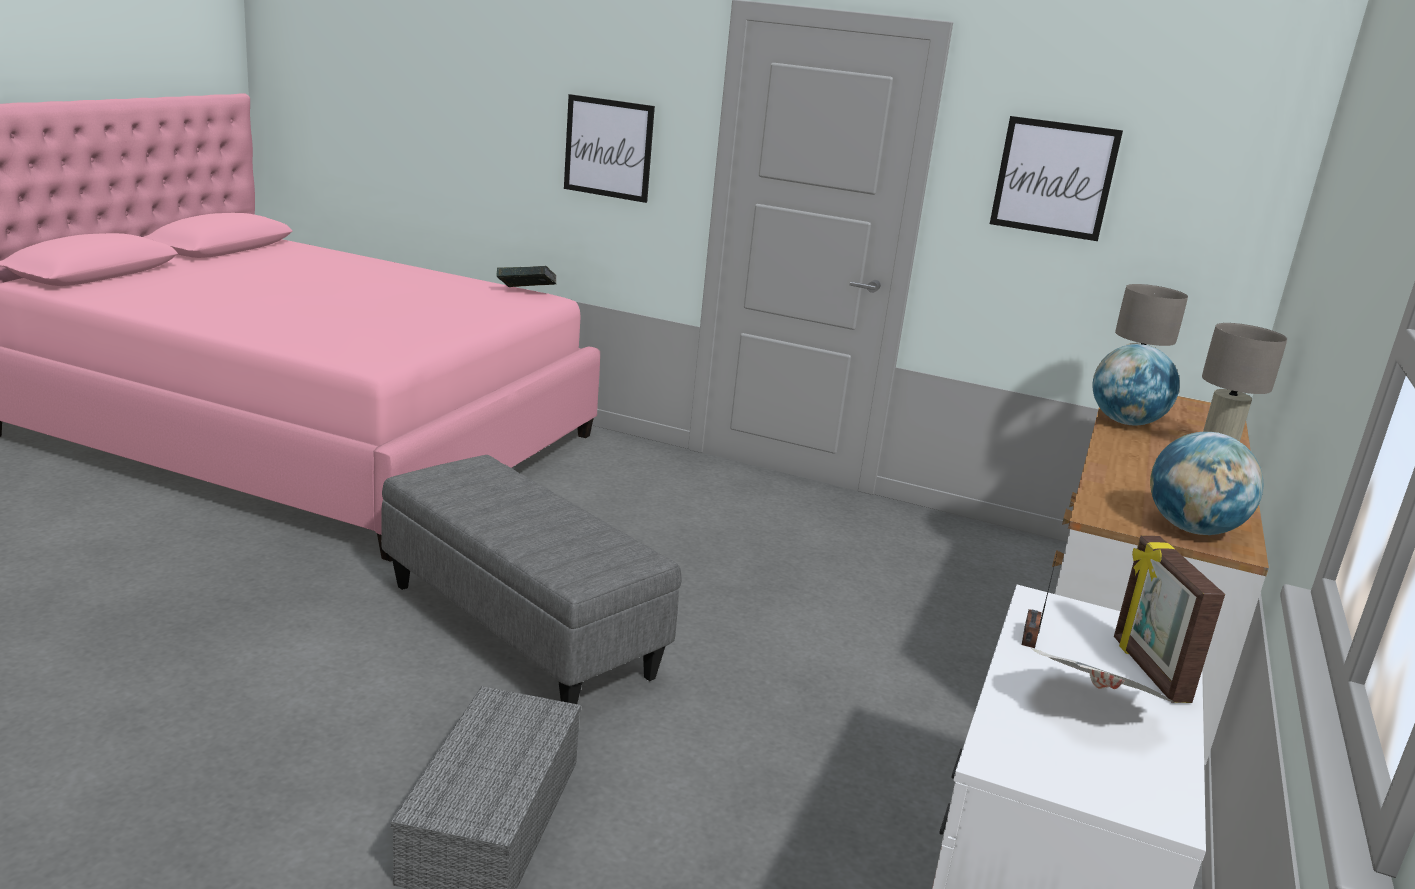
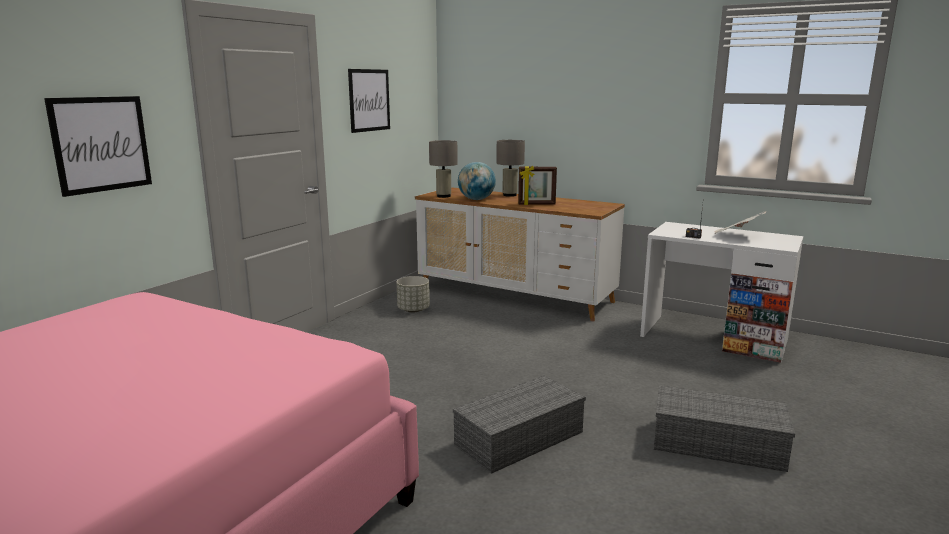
camera: 80 degrees left, 5 degrees down
(521, 630) = (520, 437): grey ottoman -> grey storage box
(526, 292) = (112, 303): book -> none
(952, 550) = (413, 310): none -> grey planter
(1148, 670) = (702, 228): picture frame -> picture frame (536, 204)
(1192, 529) = (597, 206): globe -> none

